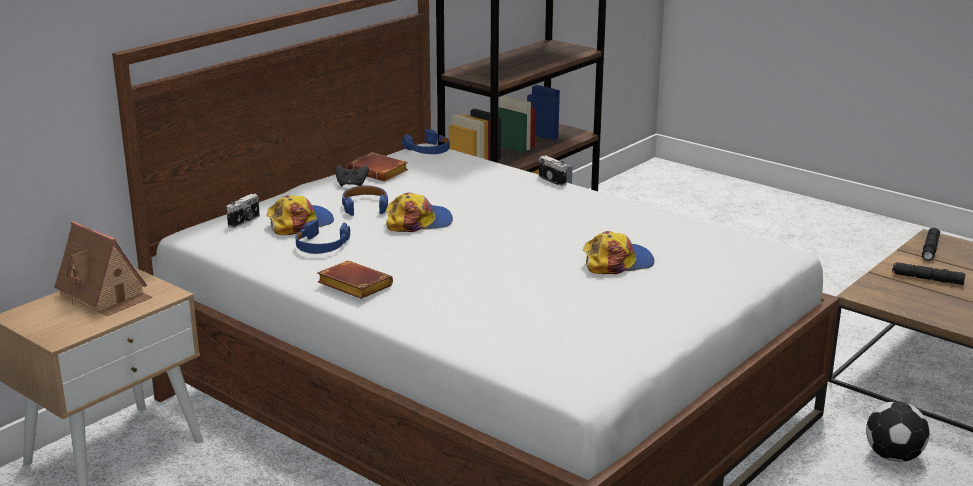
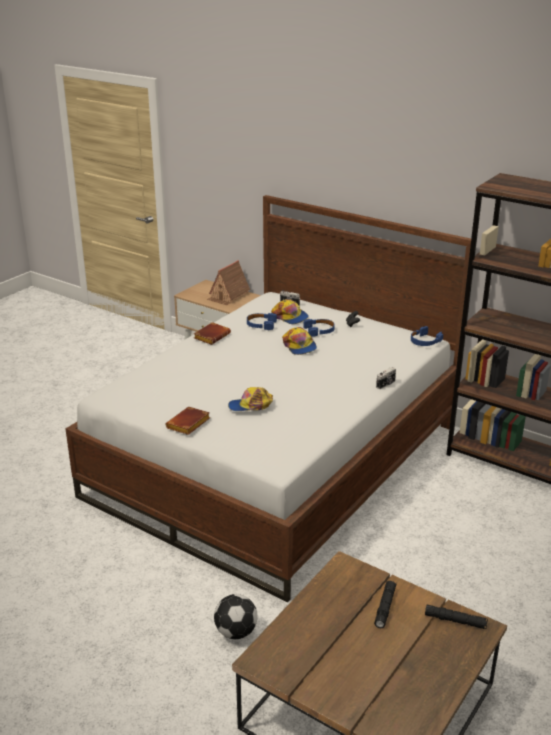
camera: 85 degrees right, 5 degrees up
(380, 172) = (376, 330): brown book -> brown book (188, 425)
(617, 262) = (250, 406): cap -> cap turned 105 degrees clockwise

